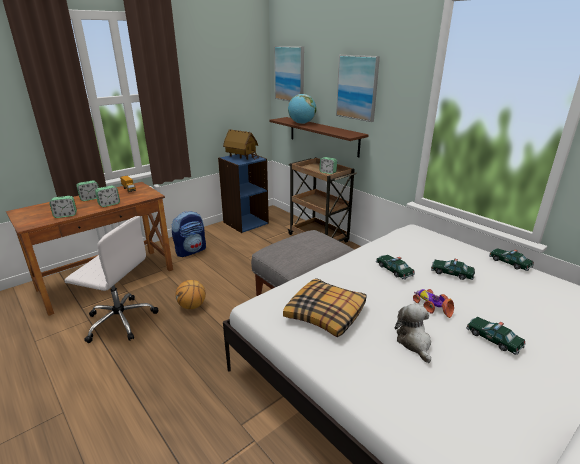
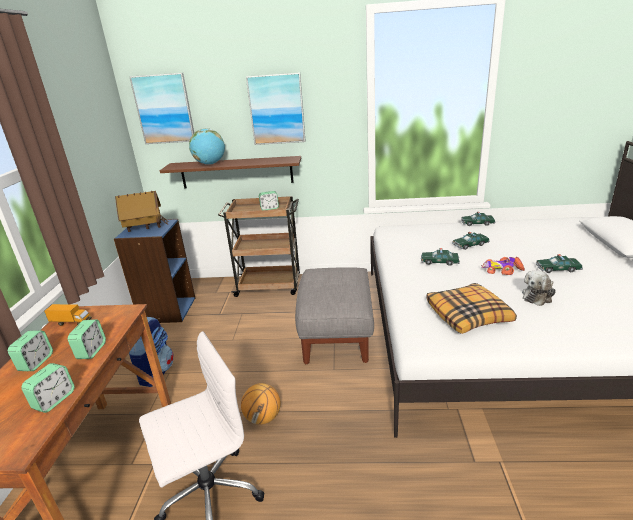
camera: 45 degrees left, 0 degrees up
(414, 342) = (538, 296): plush toy -> plush toy turned 75 degrees counterclockwise

